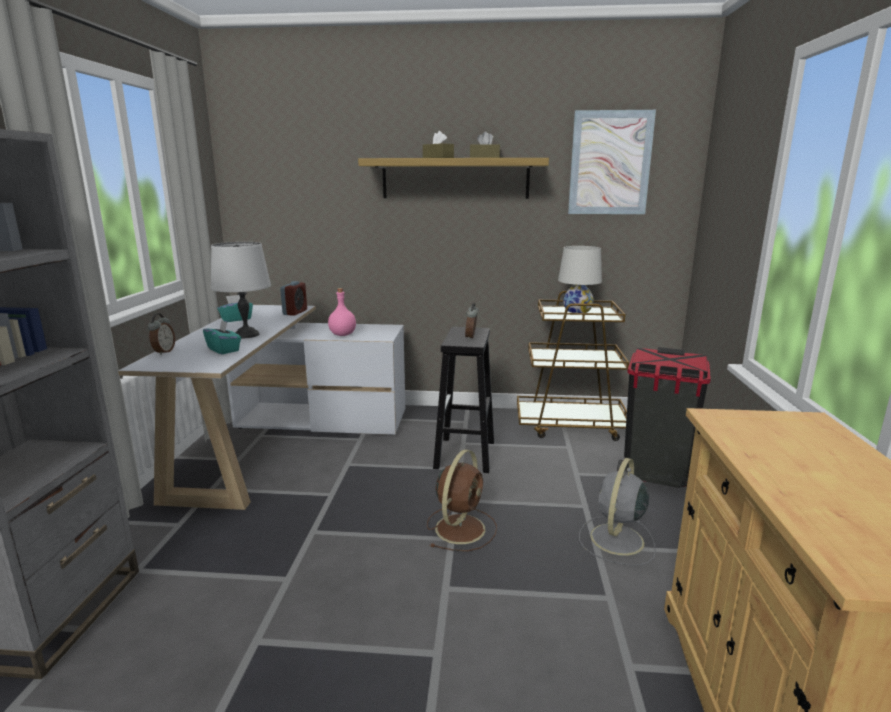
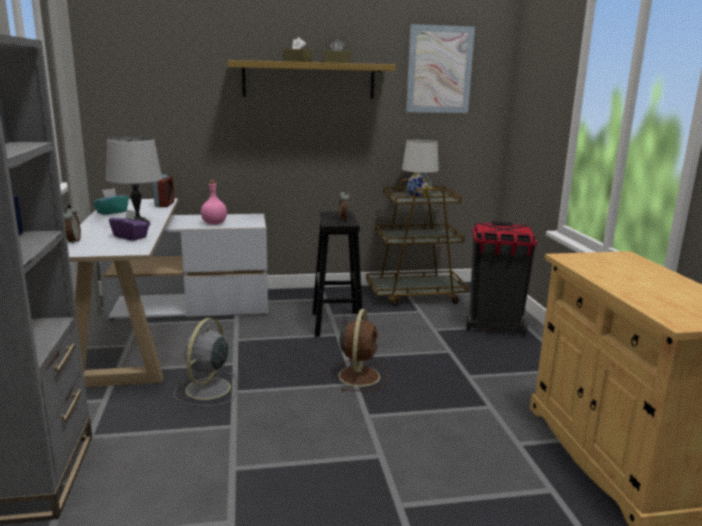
camera: 15 degrees left, 0 degrees up
(224, 350) = (130, 237): turquoise tissue box -> purple tissue box
(616, 540) = (481, 371): grey fan -> grey fan (207, 390)

